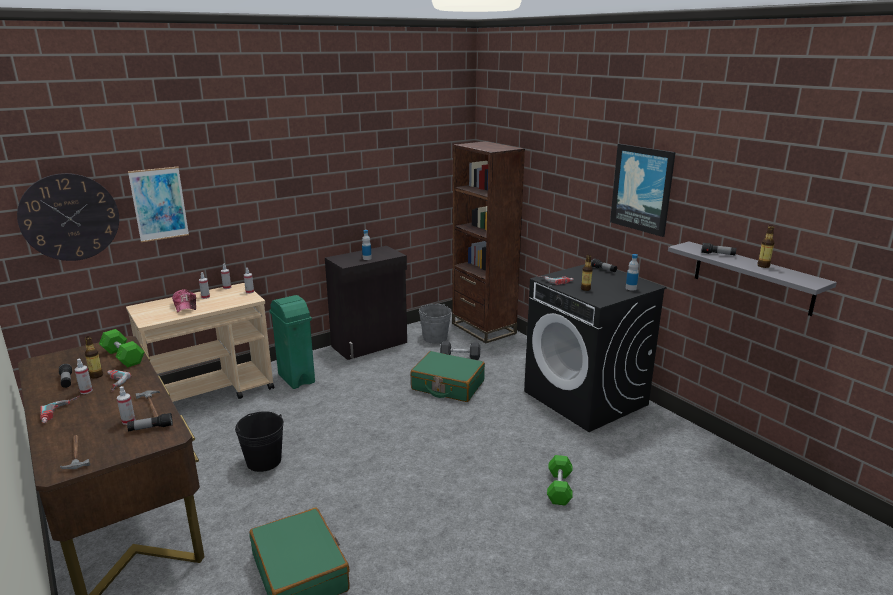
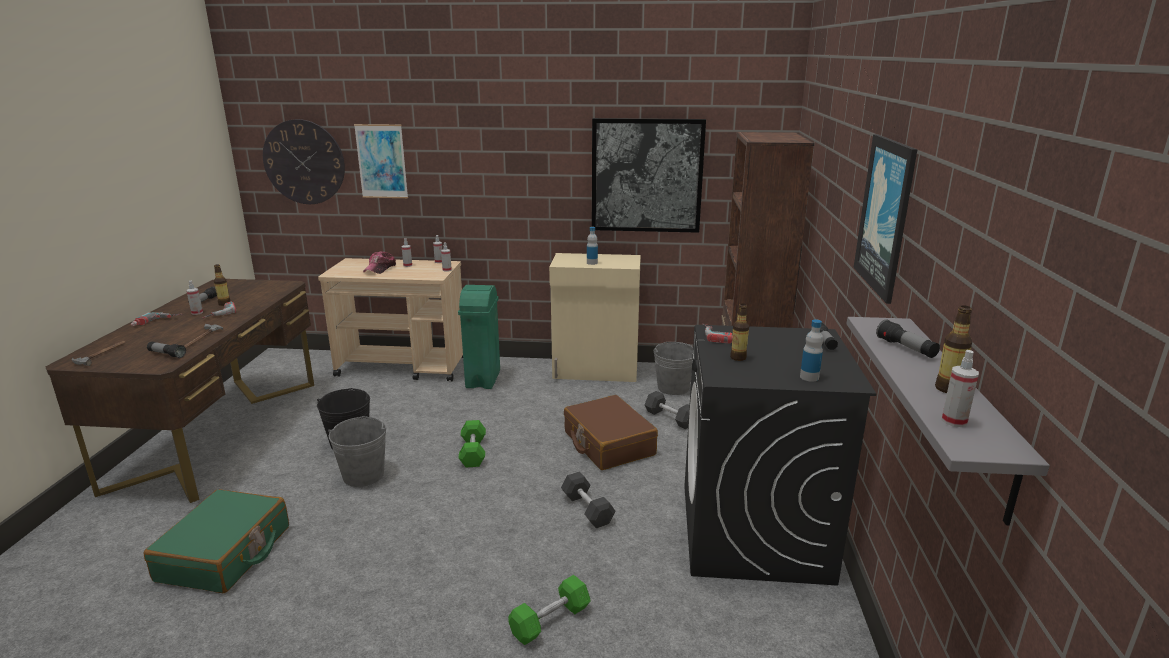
camera: 40 degrees right, 0 degrees up
(123, 357) = (265, 295): green dumbbell -> green dumbbell (473, 452)
(128, 421) = (169, 344): spray bottle -> spray bottle (954, 421)
(316, 475) = (363, 475): none -> grey bucket
(370, 344) = (596, 371): black cabinet -> beige cabinet
(385, 184) = (646, 175): none -> picture
(447, 385) = (608, 443): green suitcase -> brown suitcase
(492, 426) = (587, 509): none -> grey dumbbell

